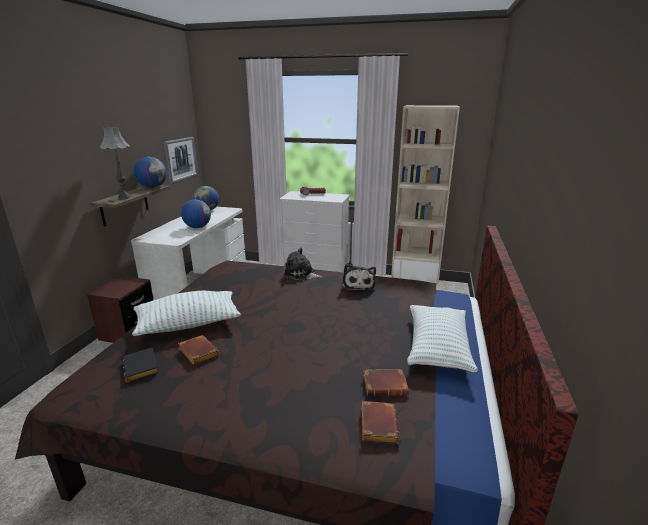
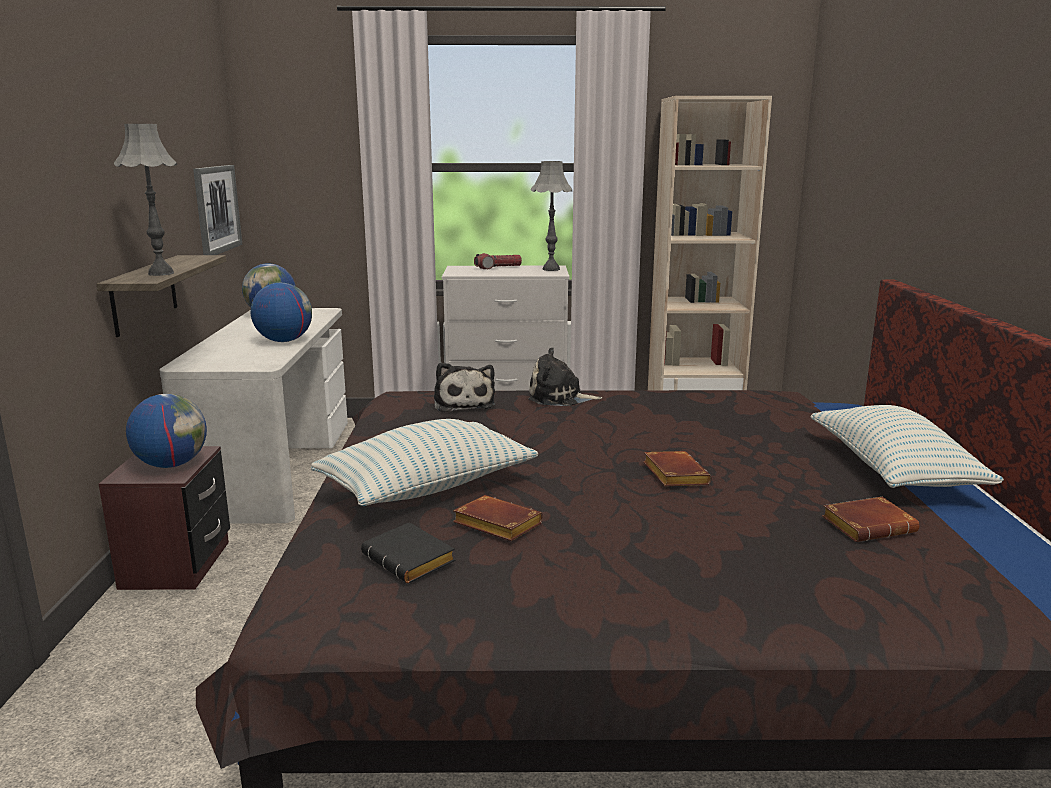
camera: 15 degrees left, 5 degrees down
(153, 187) = (194, 258): globe -> globe (171, 464)
(338, 197) = (551, 269): none -> grey table lamp
(358, 285) = (678, 403): plush toy -> plush toy (463, 403)
(377, 424) = (909, 574): brown book -> brown book (672, 474)

